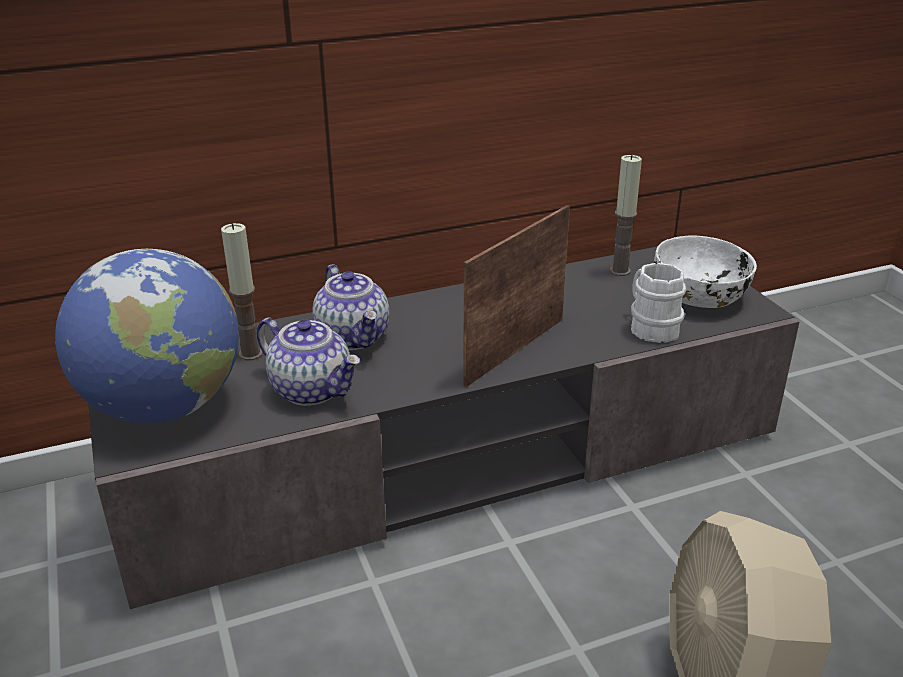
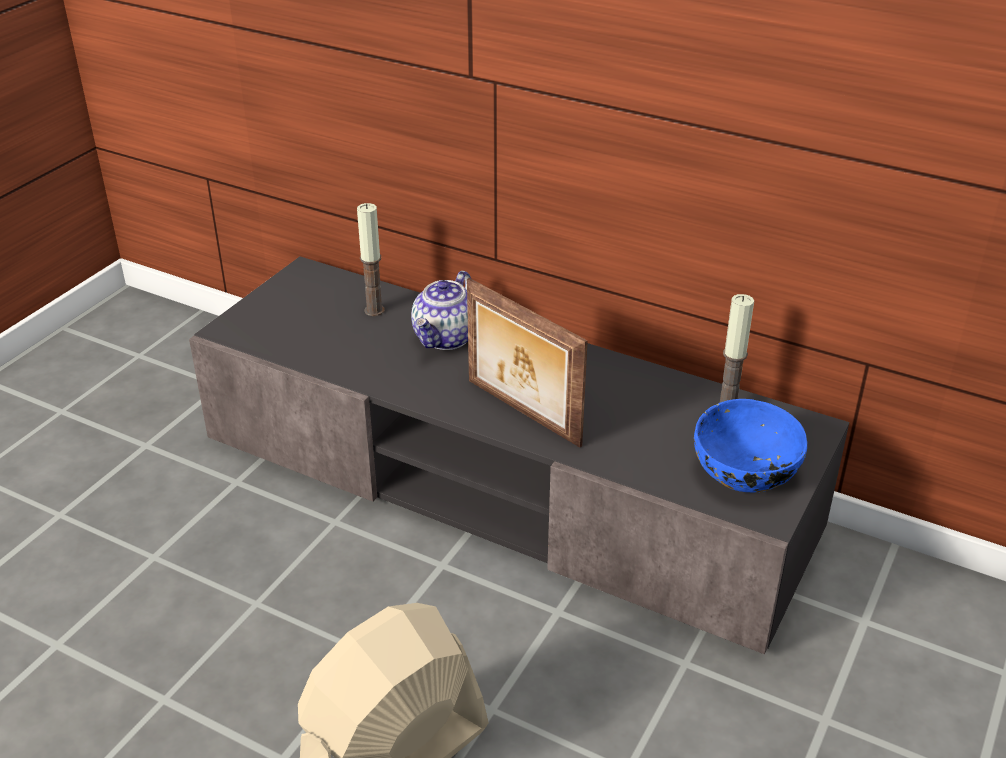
camera: 50 degrees right, 5 degrees up
(164, 407) = (281, 315): globe -> none
(312, 390) = (363, 356): teapot -> none
(513, 350) = (521, 413): picture frame -> picture frame turned 135 degrees counterclockwise
(650, 327) = (650, 465): white mug -> none
(700, 296) = (744, 472): white bowl -> blue bowl

